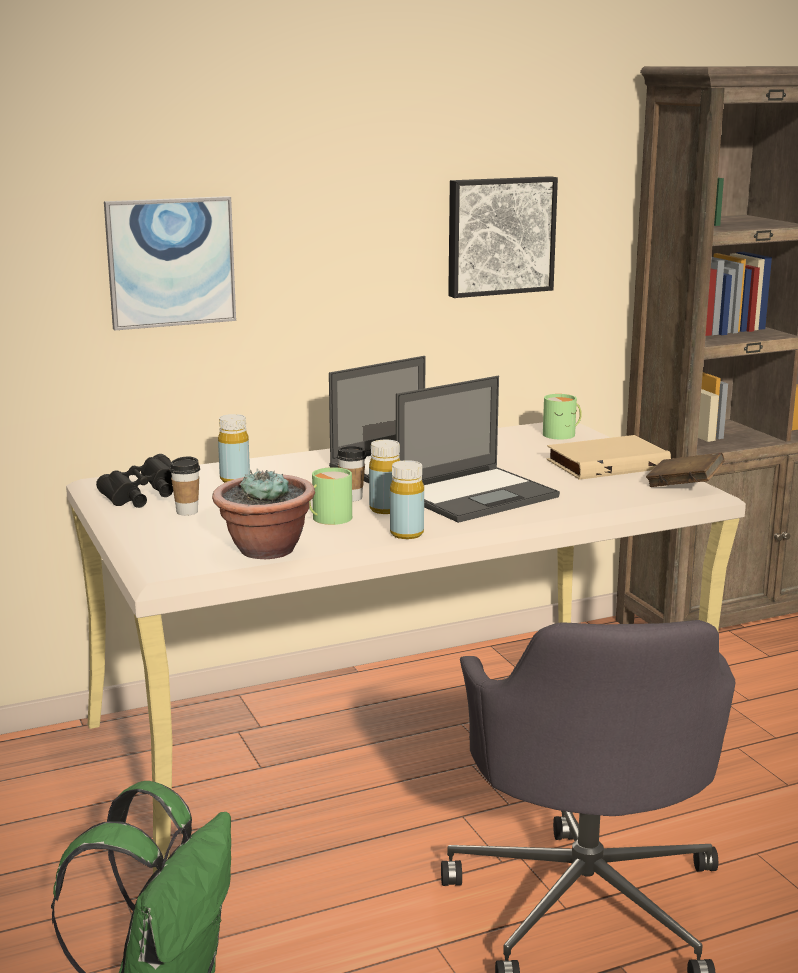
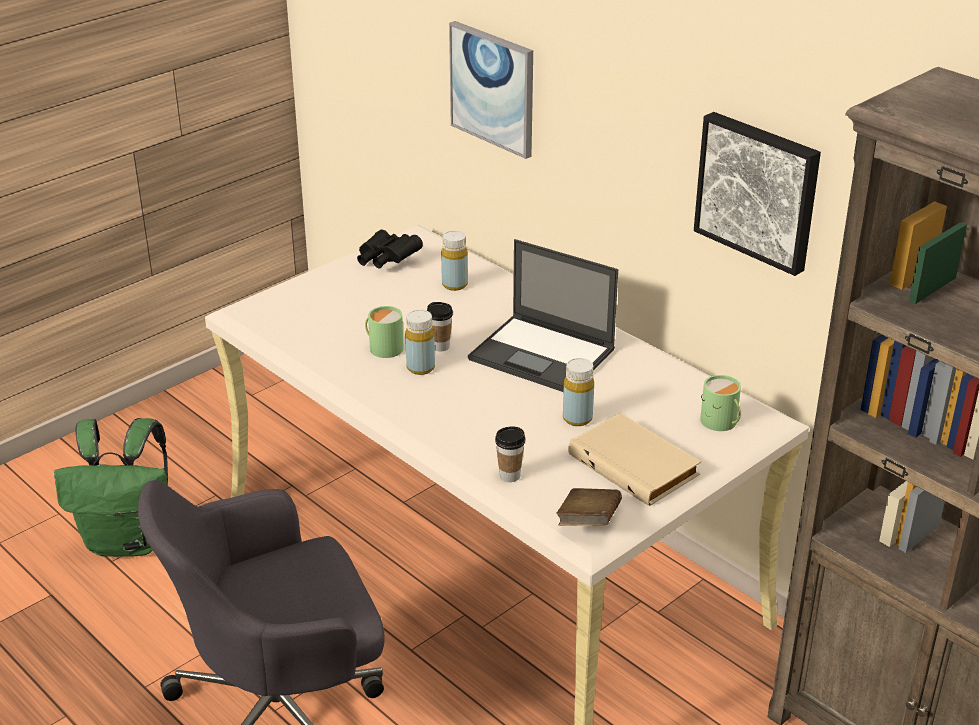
camera: 70 degrees right, 15 degrees up
(187, 512) = (366, 286): cup -> cup (509, 475)
(265, 550) = (301, 337): potted plant -> none
(406, 534) = (366, 390): yellow bottle -> yellow bottle (577, 418)
(477, 495) = (486, 406): laptop -> none

